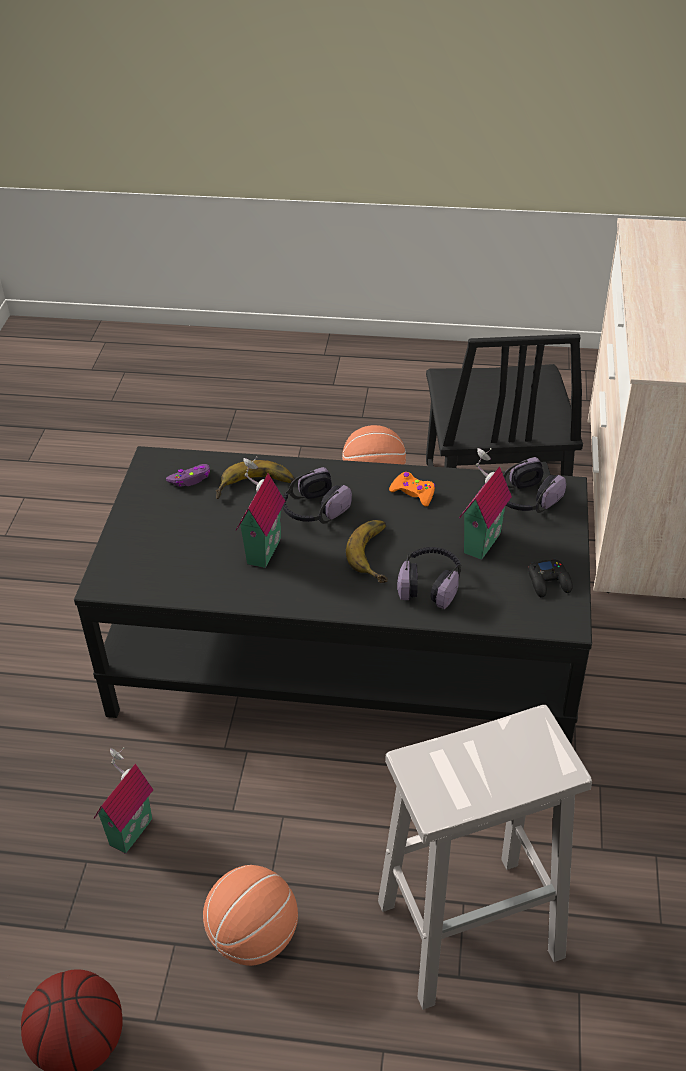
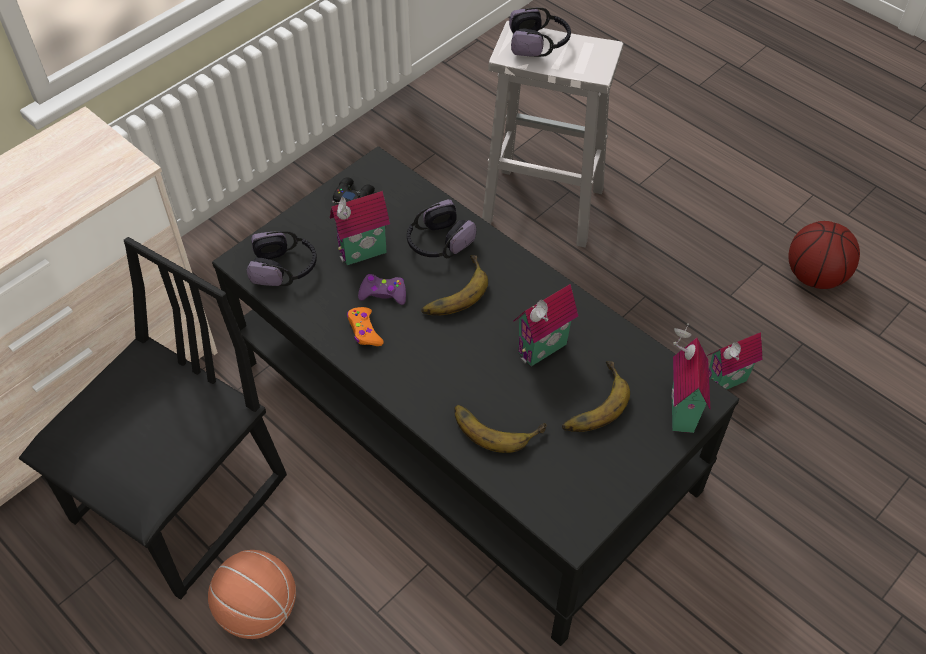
camera: 145 degrees left, 10 degrees up
(120, 564) = (678, 410): none -> toy house
(190, 479) = (551, 477): purple game controller -> purple game controller (383, 293)
(196, 535) = (590, 401): none -> banana
(253, 937) = (677, 272): basketball -> none
(314, 510) = (465, 365): headphones -> headphones (539, 43)

